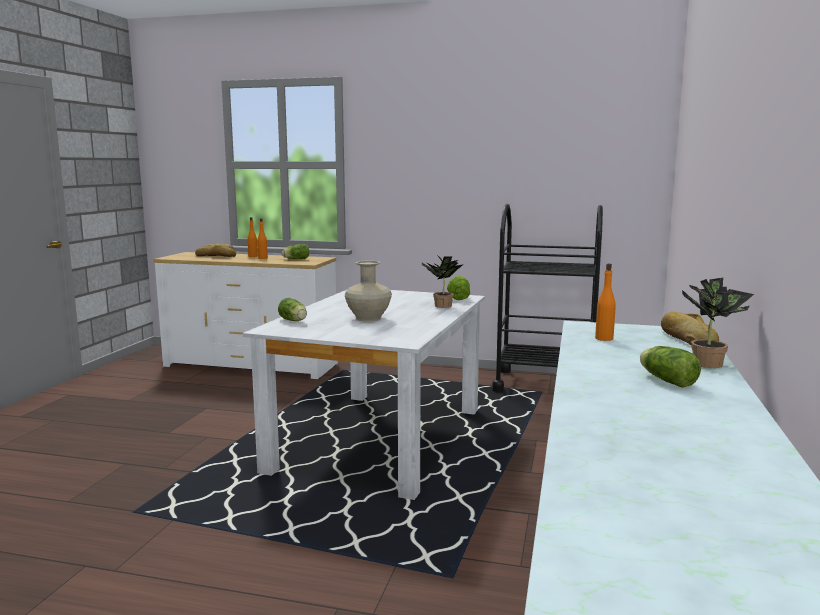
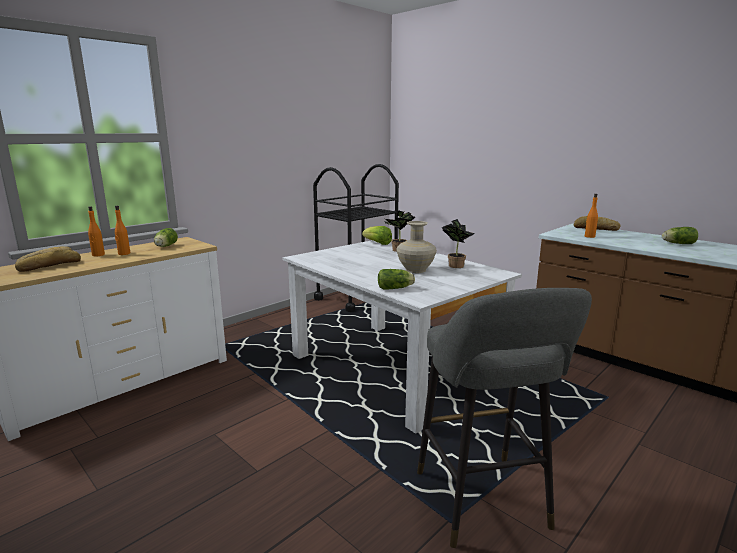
camera: 60 degrees left, 5 degrees up
(163, 523) = (484, 505): none -> grey stool
(709, 363) = (644, 234): potted plant -> potted plant (455, 265)

